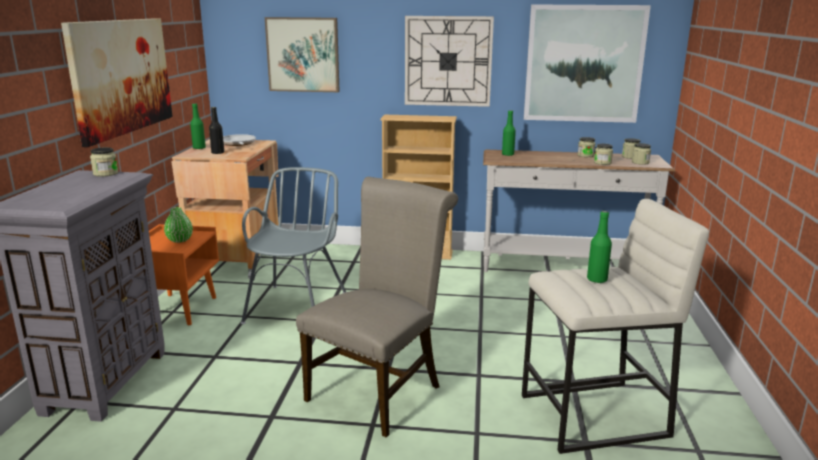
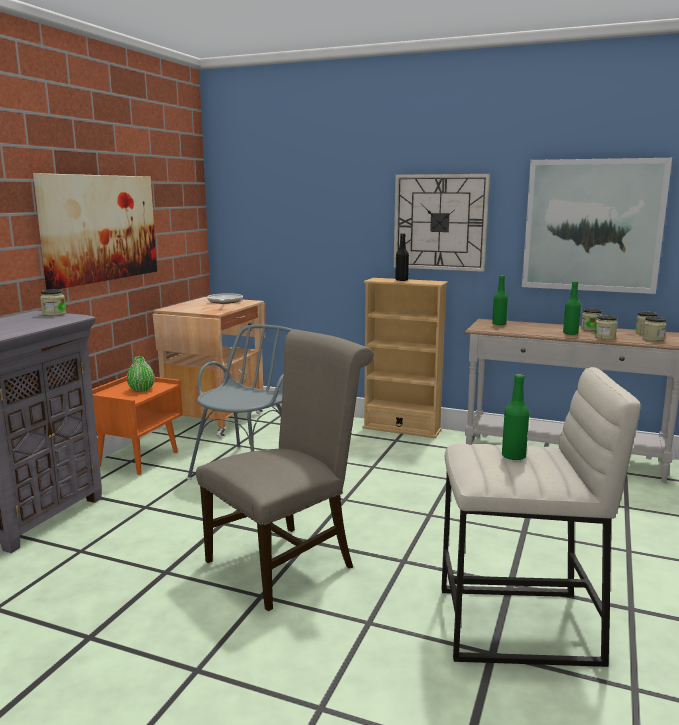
camera: 15 degrees right, 5 degrees down
(199, 148) = (185, 304): green bottle -> green bottle (570, 334)
(218, 153) = (198, 308): black bottle -> black bottle (401, 280)
(303, 54) = (295, 215): picture -> none

